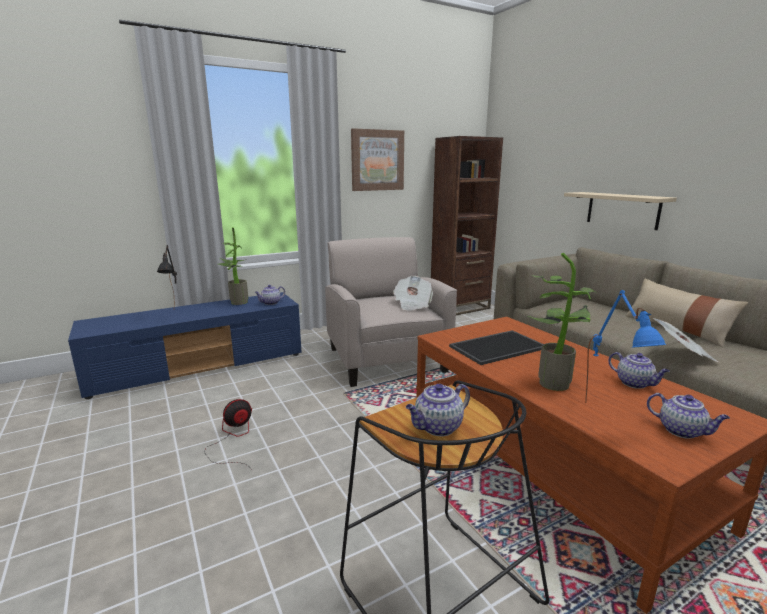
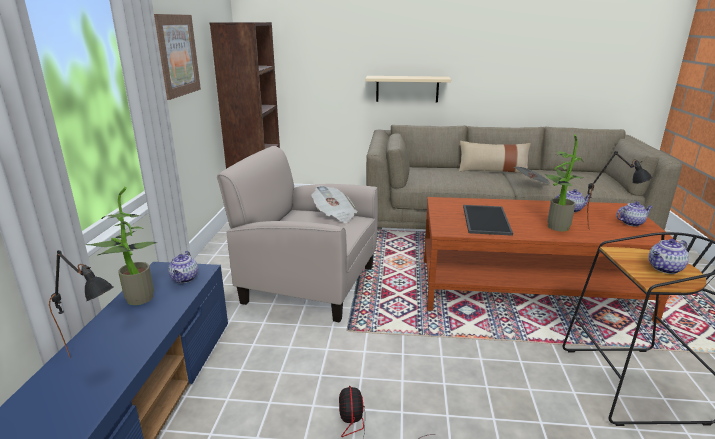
camera: 55 degrees left, 5 degrees up
(437, 427) = (664, 269): teapot -> teapot turned 60 degrees clockwise
(611, 416) = (608, 230): blue table lamp -> black table lamp

